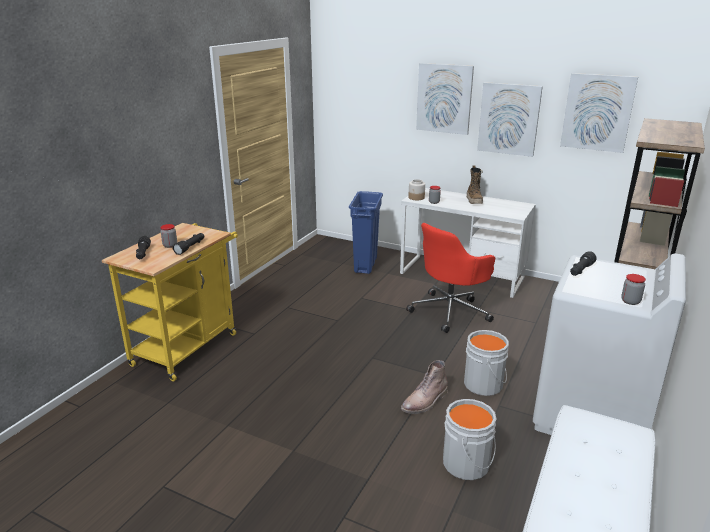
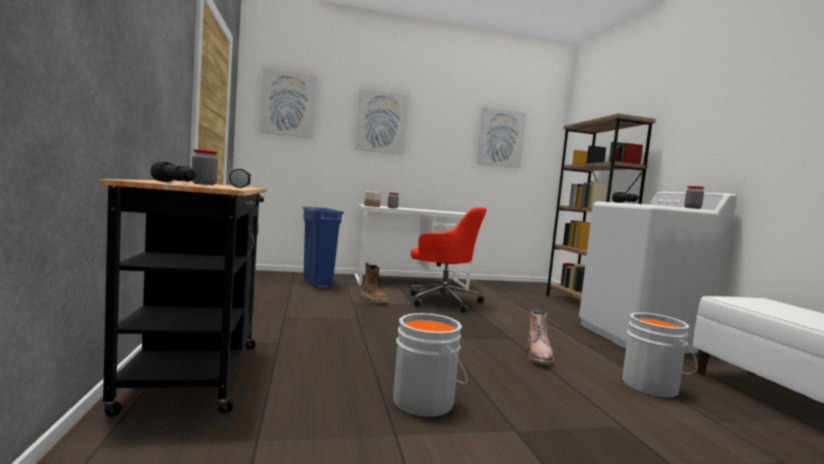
camera: 40 degrees left, 20 degrees down
(189, 345) = (195, 370): yellow cart -> black cart
(450, 311) = (442, 301): red office chair -> red office chair turned 75 degrees counterclockwise
(474, 201) = (419, 209): boot -> boot (374, 301)
(485, 384) = (553, 335): grey bucket -> grey bucket (426, 401)
(509, 119) = (437, 142): picture -> picture (288, 104)

